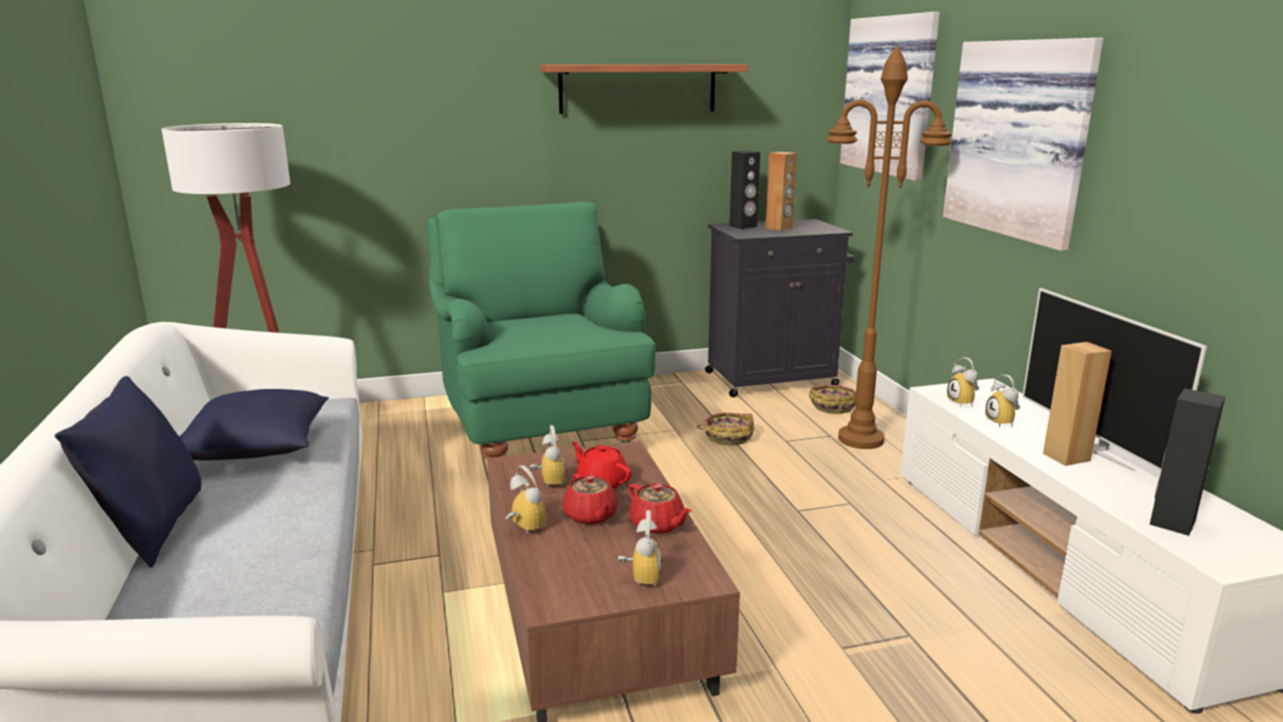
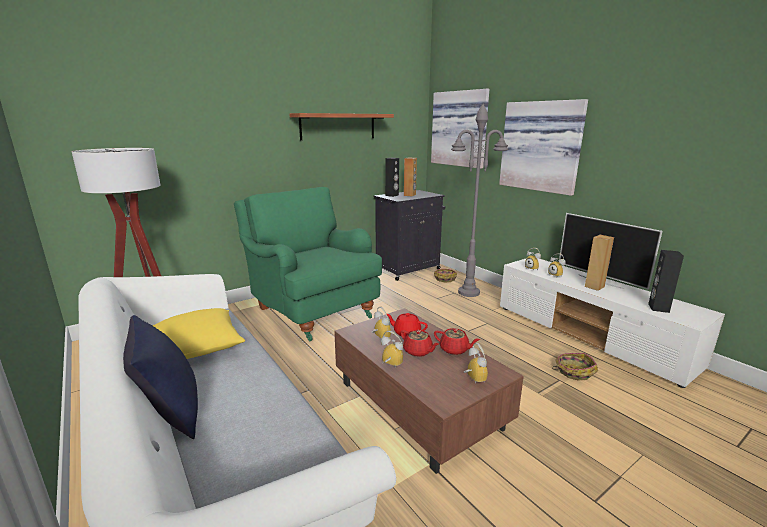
camera: 20 degrees left, 0 degrees up
(258, 450) = (199, 349): blue pillow -> yellow pillow
(727, 436) = (409, 300): basket -> basket (573, 371)
(860, 439) = (468, 292): brown floor lamp -> grey floor lamp

